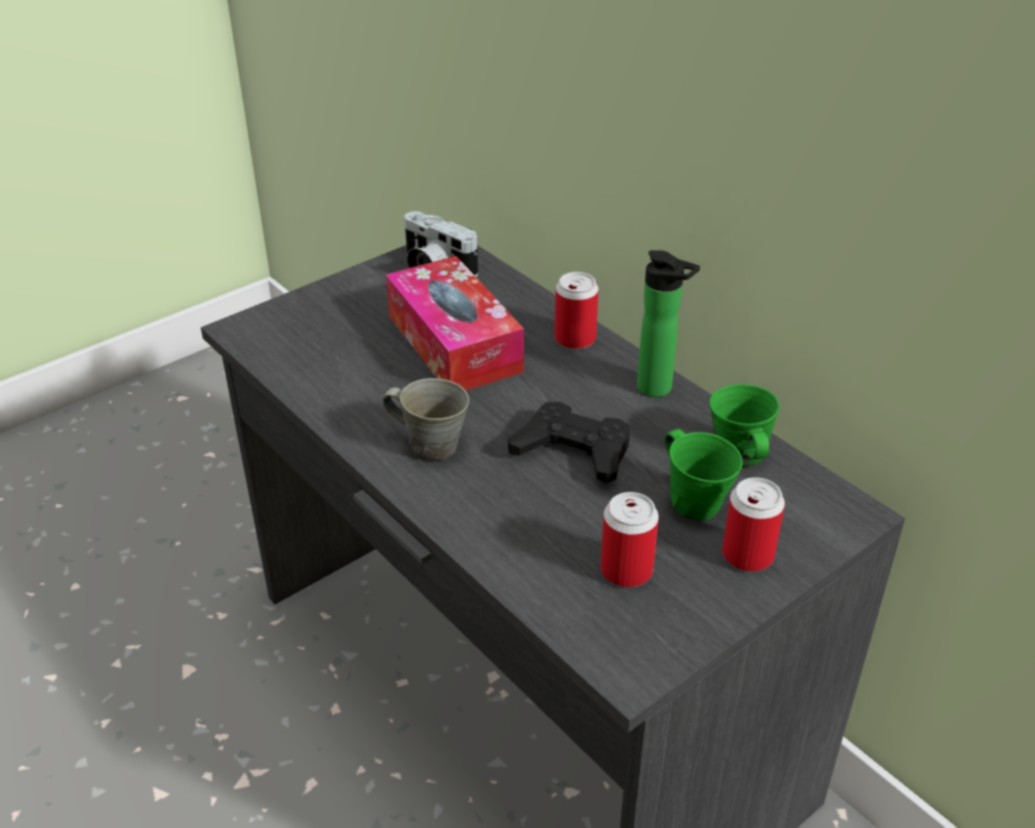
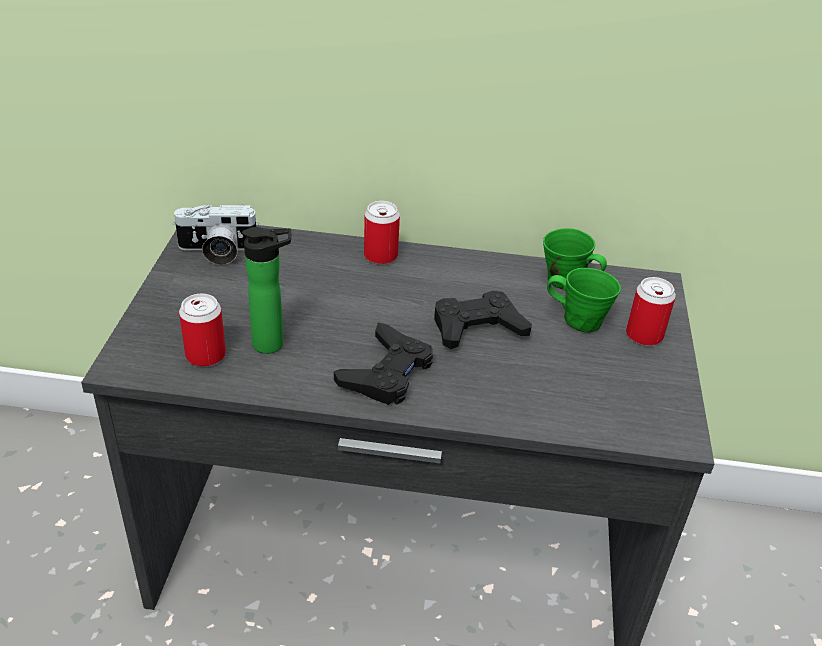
camera: 45 degrees left, 0 degrees up
(430, 445) = (387, 372): grey mug -> black game controller
(454, 343) = (306, 297): tissue box -> none
(626, 570) = (601, 381): can -> can (205, 355)
(659, 389) = (472, 264): bottle -> bottle (273, 344)

